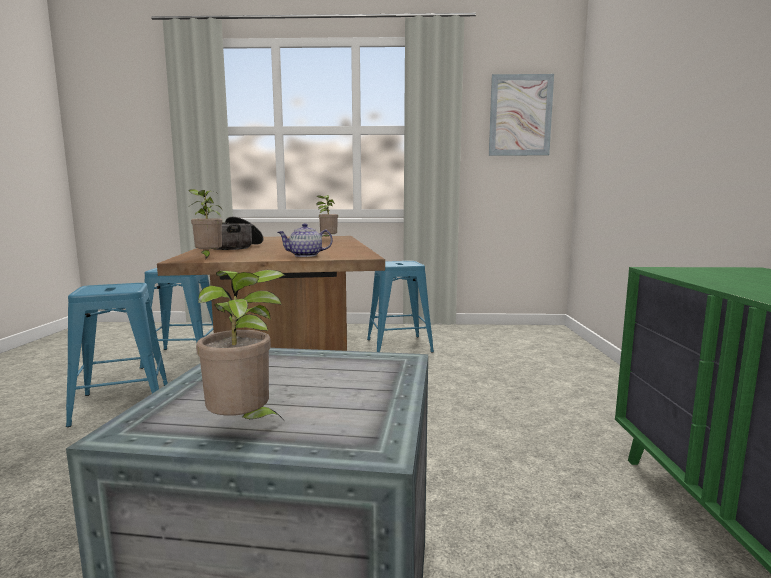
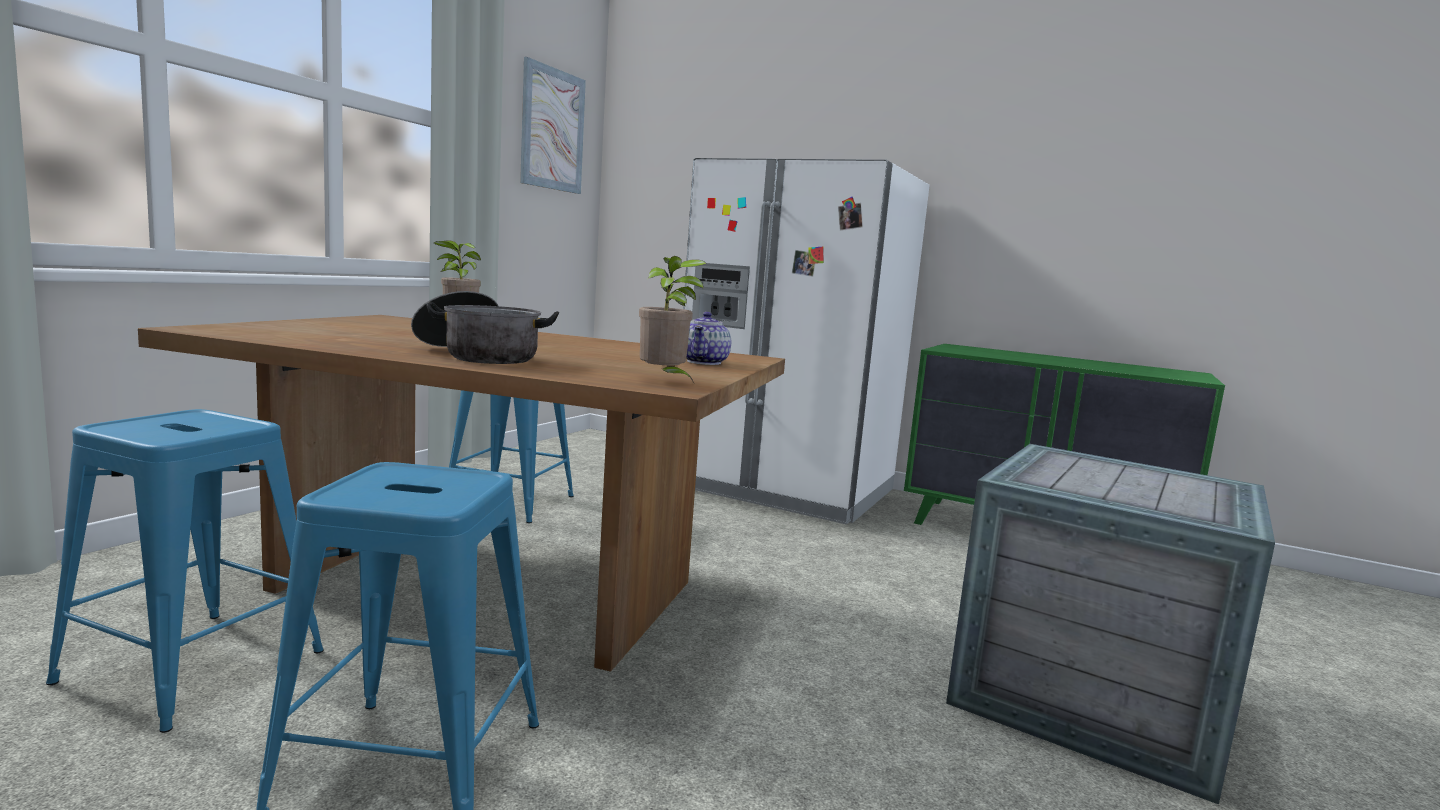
camera: 65 degrees left, 0 degrees up
(244, 426) = (1212, 500): potted plant -> none
(586, 394) = (785, 489): none -> white fridge

